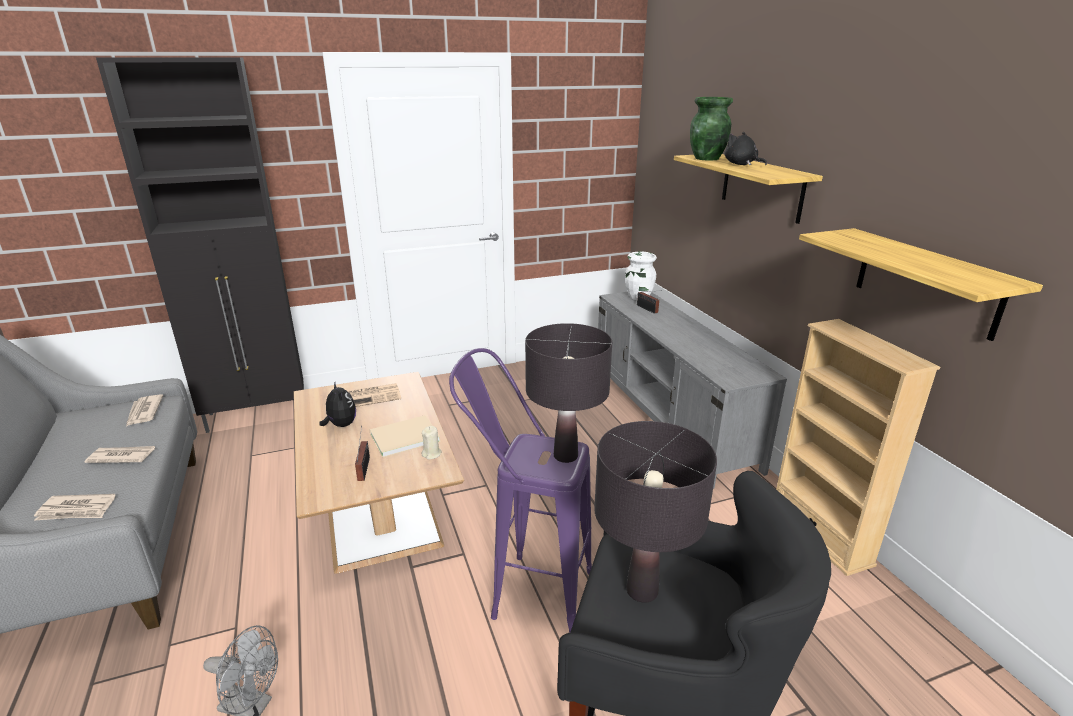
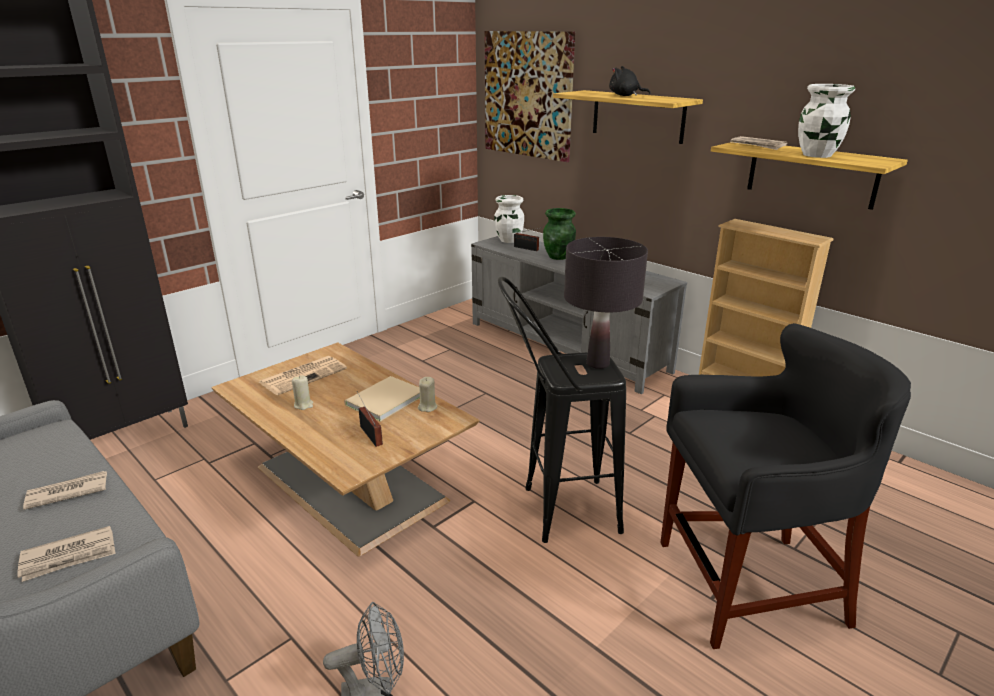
camera: 25 degrees left, 0 degrees up
(144, 412) = (42, 444): newspaper -> newspaper (757, 145)
(340, 425) = (303, 405): plush toy -> beige candle
(526, 590) = (555, 512): purple stool -> black stool
(642, 590) = (748, 437): black table lamp -> none
(674, 153) = (527, 95): none -> picture
(707, 158) = (587, 93): green vase -> green vase (558, 257)
(914, 262) = (817, 155): none -> white vase

